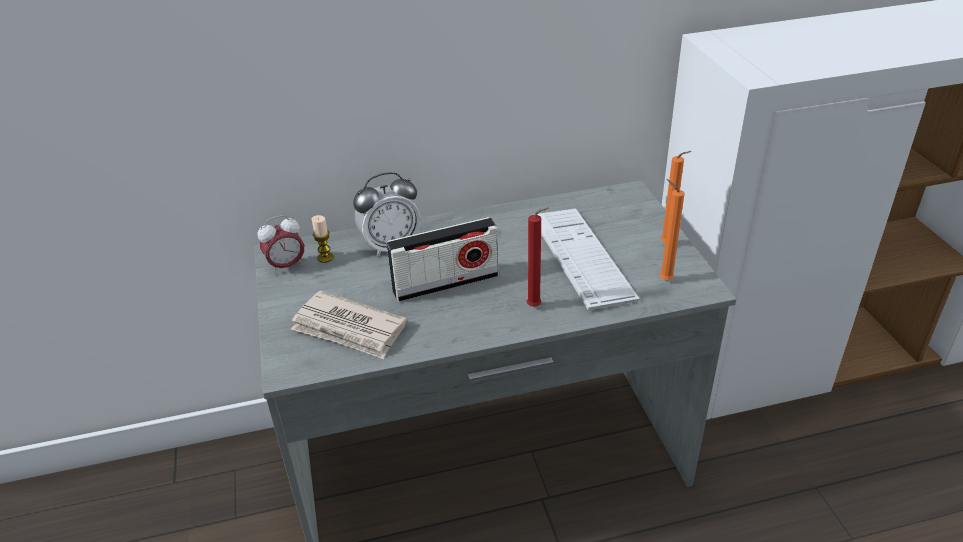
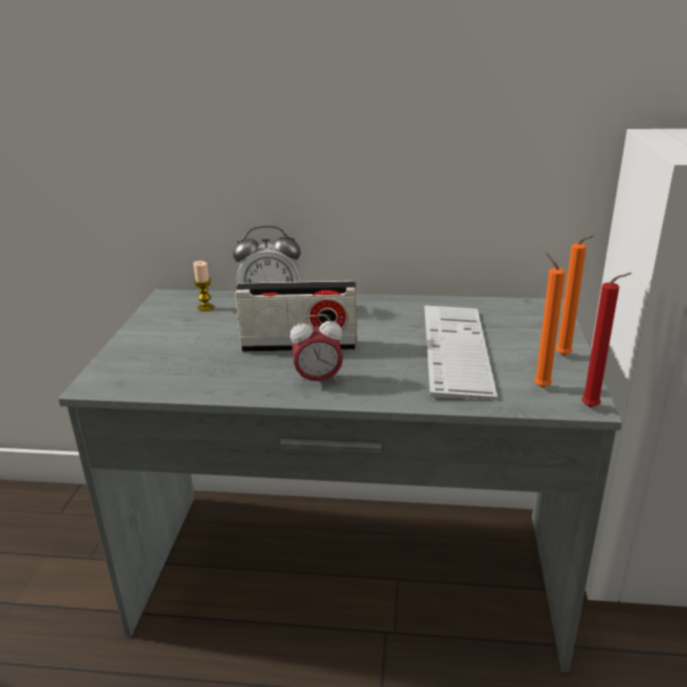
camera: 20 degrees right, 10 degrees down
(286, 266) = (167, 308): alarm clock -> alarm clock (318, 380)
(349, 329) = (178, 364): newspaper -> none
(536, 307) = (376, 383): red candle -> red candle (593, 408)

